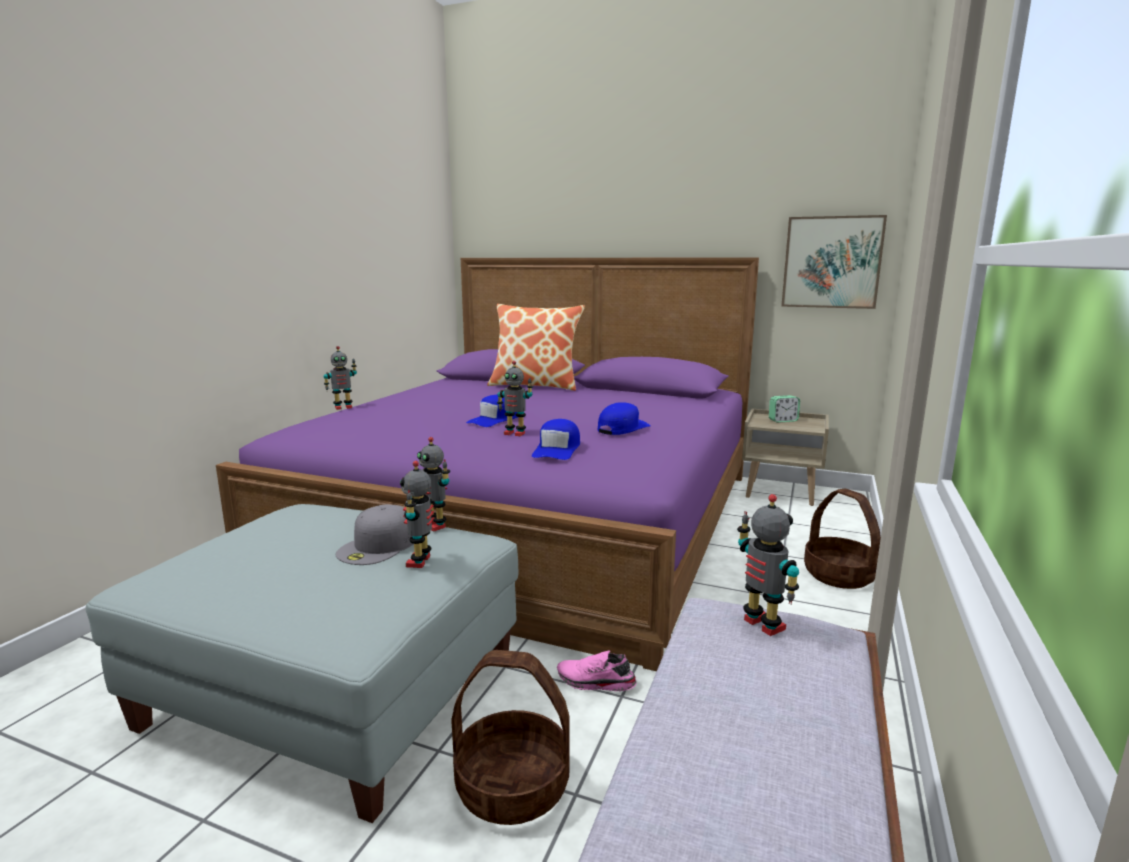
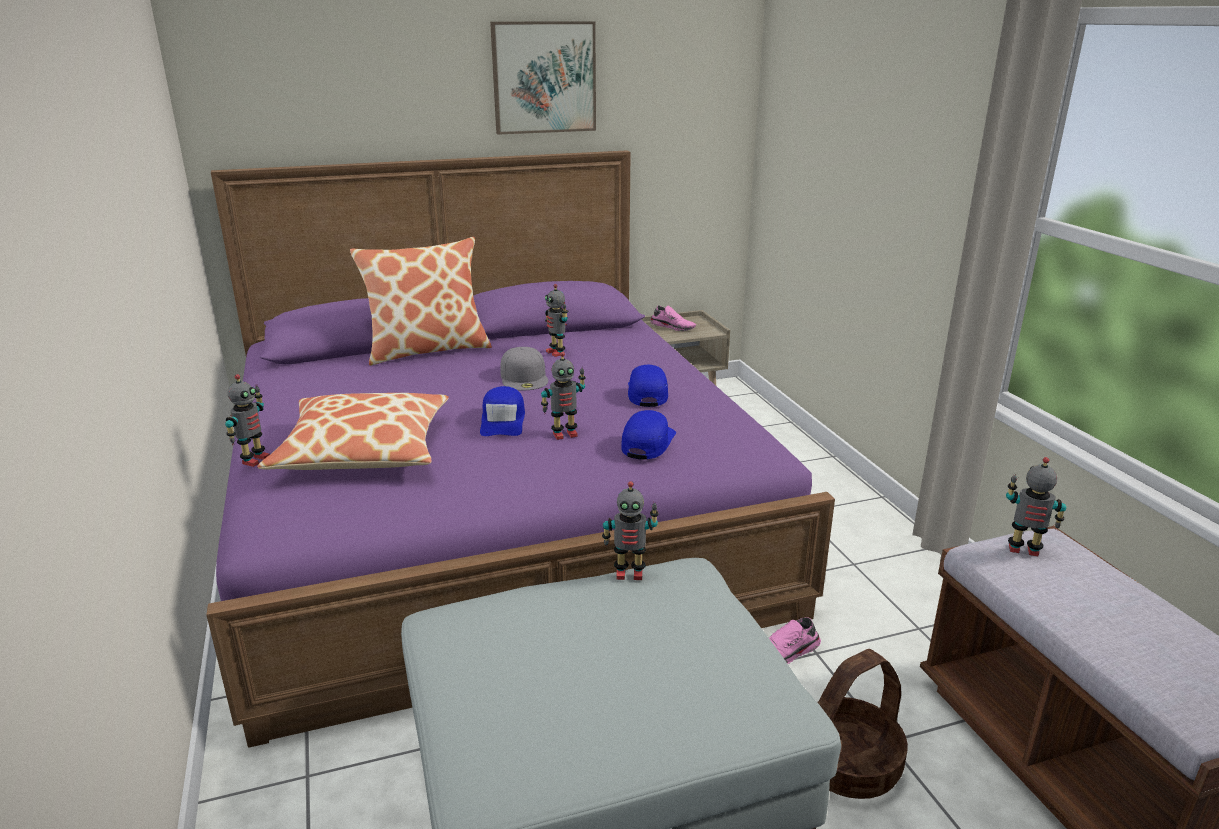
camera: 40 degrees left, 10 degrees up
(379, 546) = (638, 619): grey cap -> grey cap (524, 377)
(394, 414) = (363, 450): none -> pillow
(421, 561) = (704, 615): toy robot -> toy robot (556, 352)
(557, 449) = (647, 442): blue cap -> blue cap turned 135 degrees counterclockwise
(783, 420) = (673, 327): alarm clock -> pink shoe
(831, 262) = (695, 151): picture -> picture (544, 77)
(839, 575) = (814, 472): basket -> none

